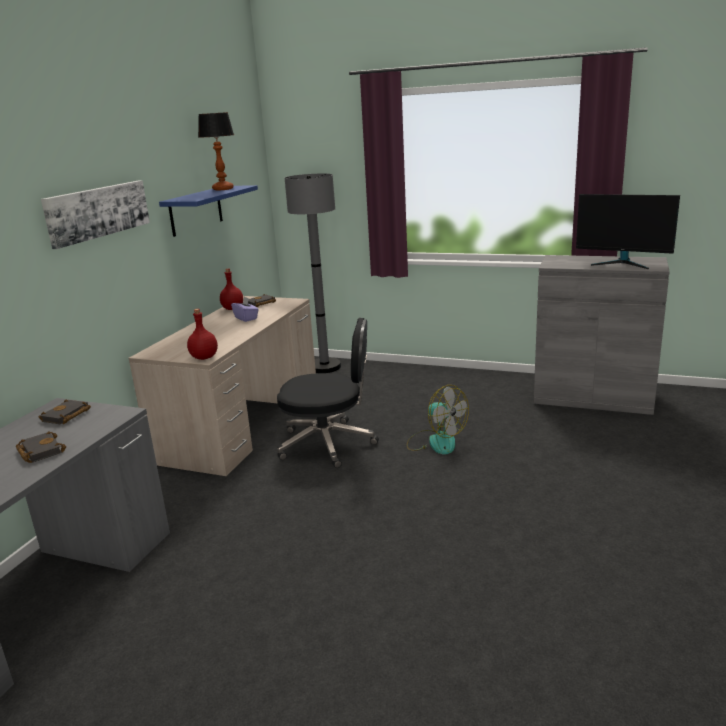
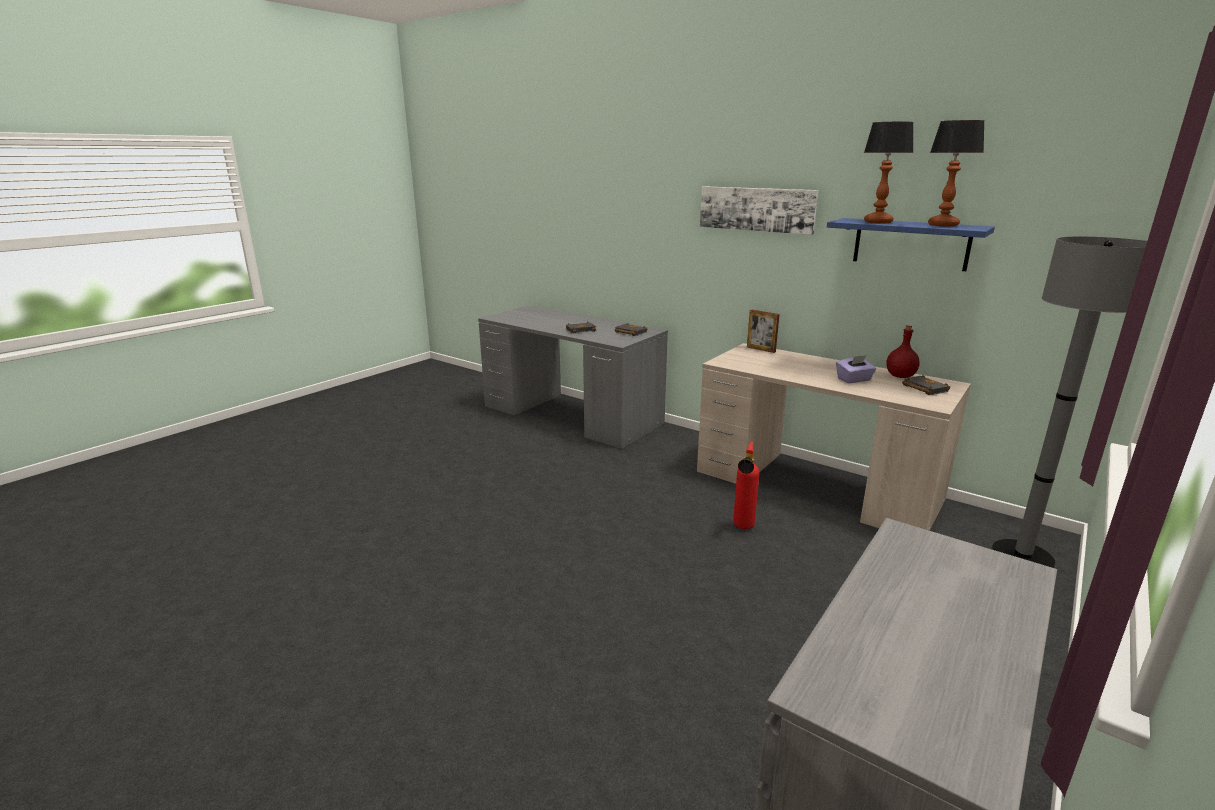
camera: 105 degrees right, 0 degrees up
(156, 349) = (761, 349): none -> picture frame
(202, 195) = (877, 222): none -> table lamp
(203, 357) = (723, 362): red bottle -> none
(328, 444) = (742, 528): black office chair -> fire extinguisher
(435, 441) = (717, 607): fan -> none
(622, 263) = (905, 653): monitor -> none

